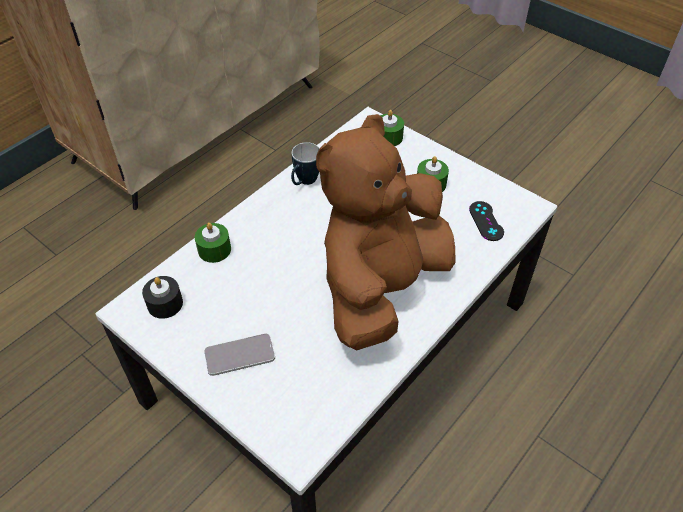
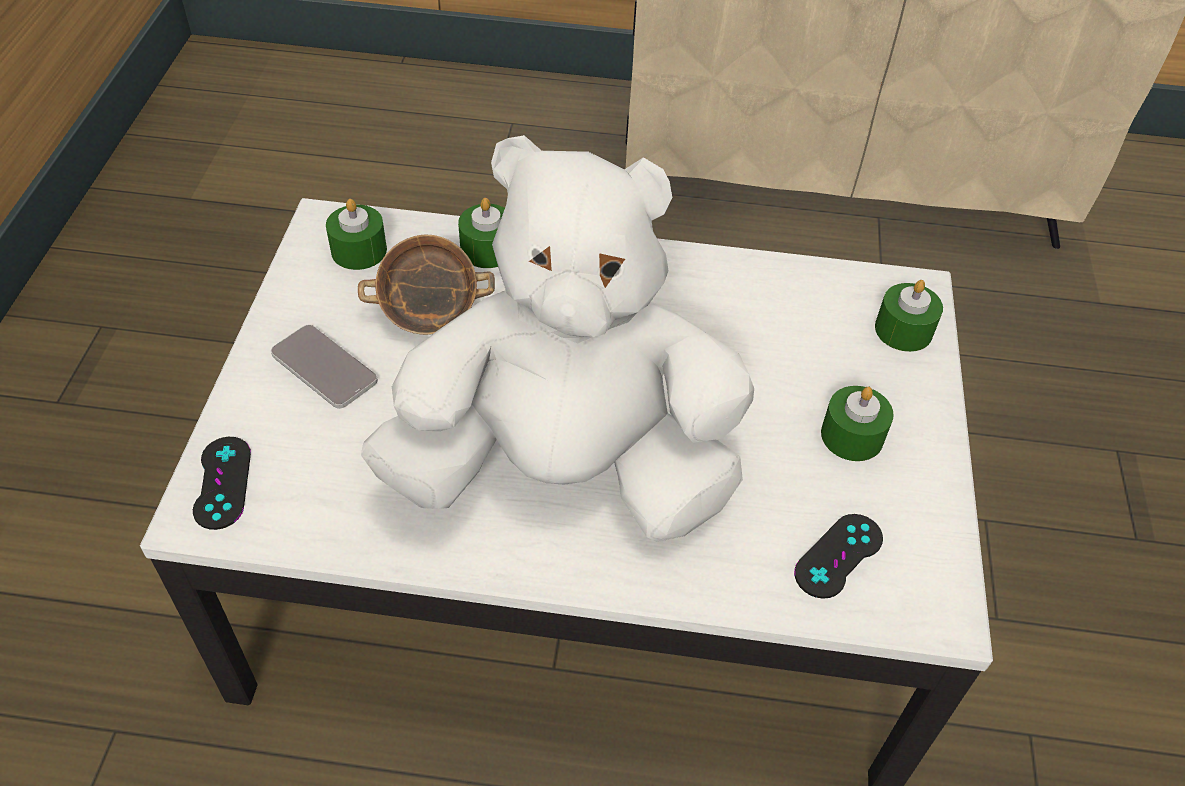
camera: 55 degrees right, 0 degrees up
(165, 304) = (359, 250): black candle -> green candle
(239, 294) = (429, 314): none -> bowl
(285, 433) = (222, 482): none -> black game controller
(304, 183) = (700, 278): mug -> none
(381, 287) = (566, 471): brown plush toy -> white plush toy

